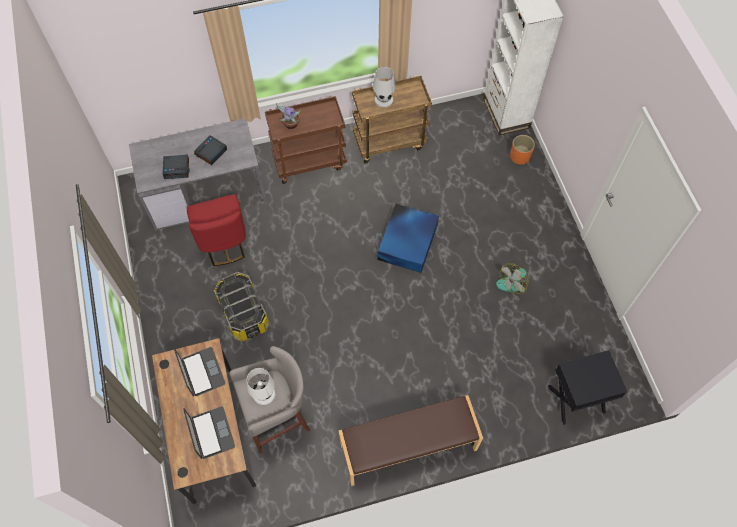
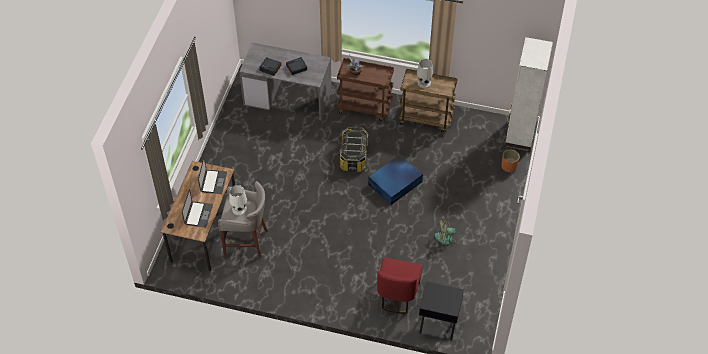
camera: 30 degrees right, 10 degrees down
(223, 242) = (279, 130): red chair -> red chair (397, 295)
(243, 313) = (265, 176): storage box -> storage box (353, 156)
(408, 447) = (313, 296): brown bench -> none

